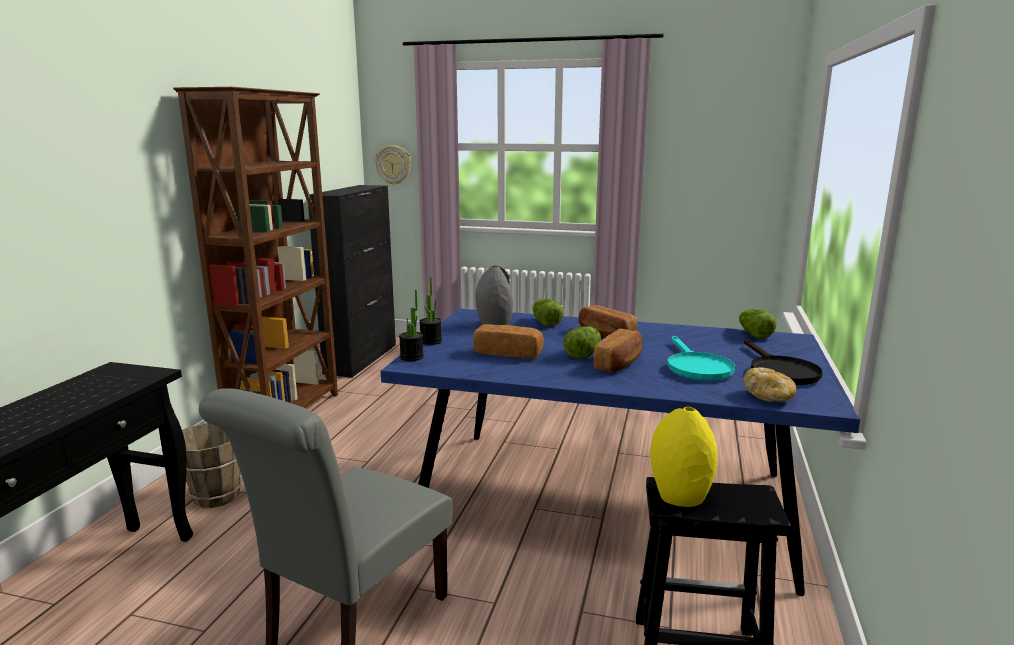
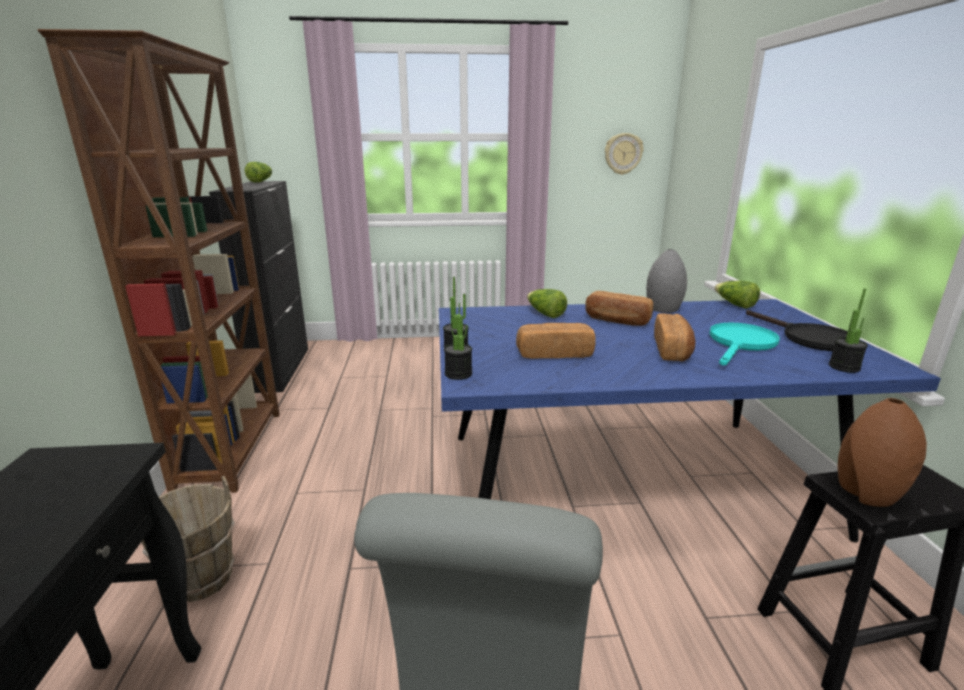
camera: 20 degrees left, 5 degrees up
(393, 165) = (285, 158): wall clock -> wall clock (623, 154)
(494, 324) = (497, 321): grey vase -> grey vase (662, 308)
(583, 354) = (625, 344): lettuce -> lettuce (261, 181)
(681, 496) = (867, 493): yellow vase -> brown vase
(696, 367) = (740, 344): turquoise frying pan -> turquoise frying pan turned 120 degrees counterclockwise
(769, 397) = (844, 367): bread -> potted plant

